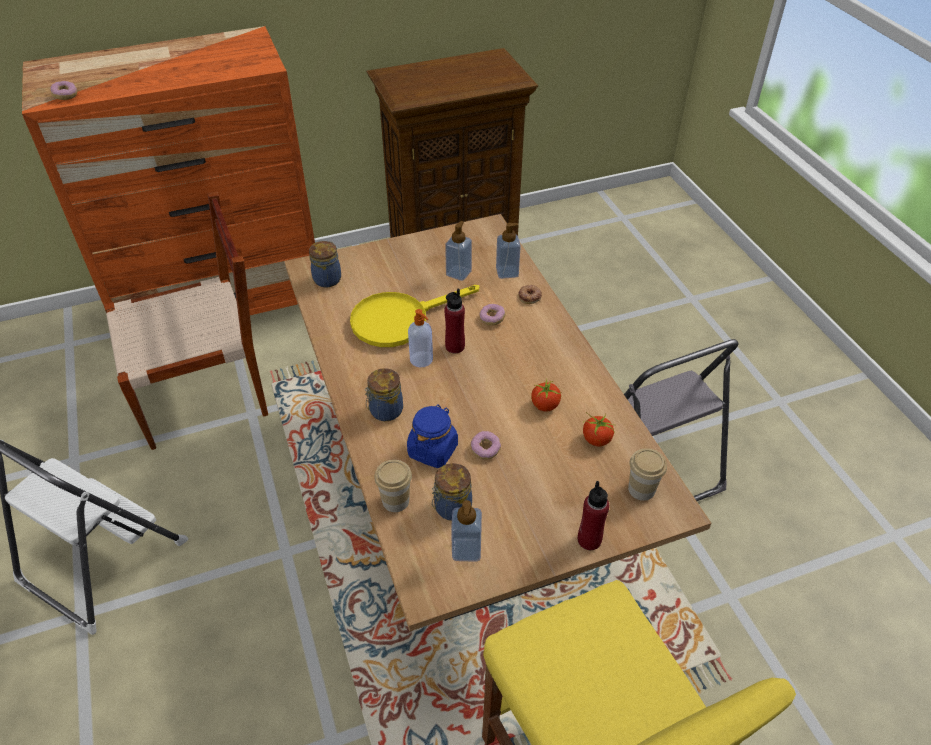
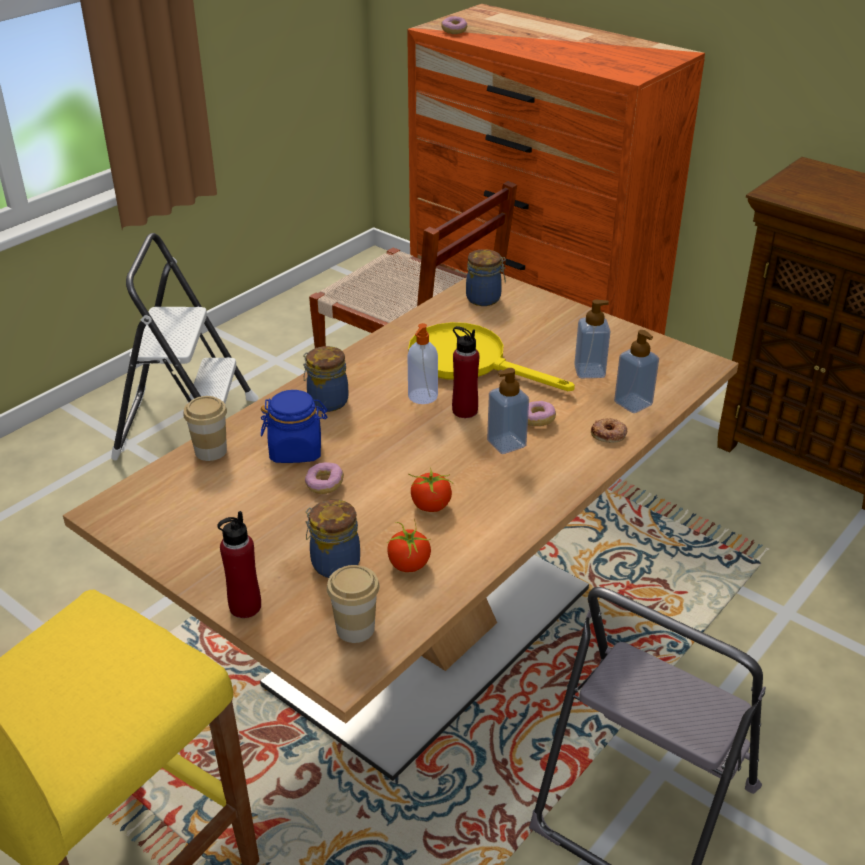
camera: 60 degrees right, 10 degrees down
(451, 508) = (225, 490): jar -> jar (333, 563)
(466, 549) = (176, 519): soap dispenser -> soap dispenser (506, 443)

